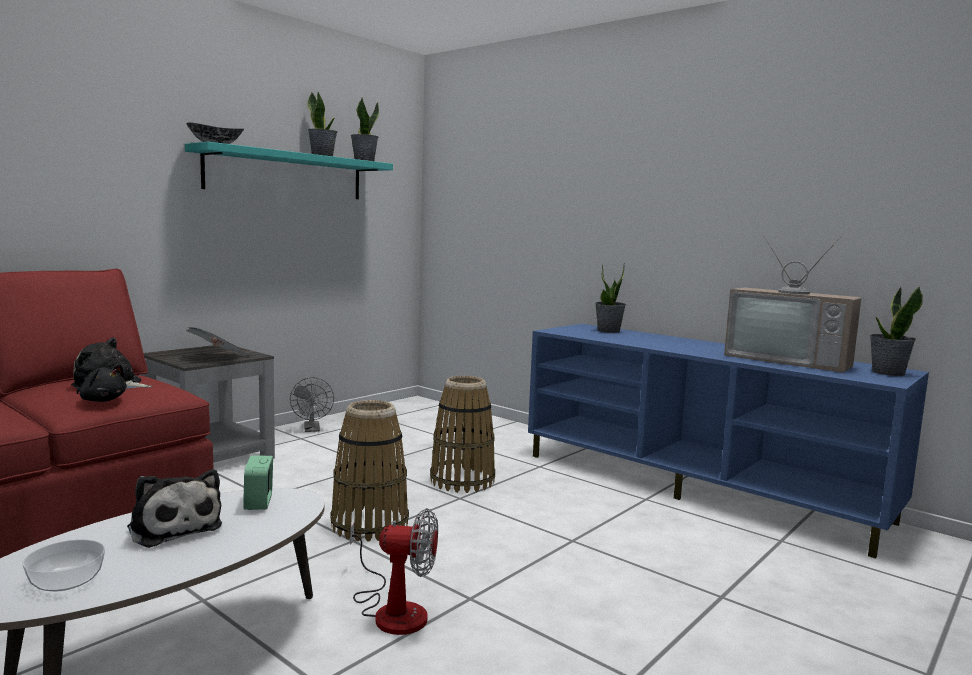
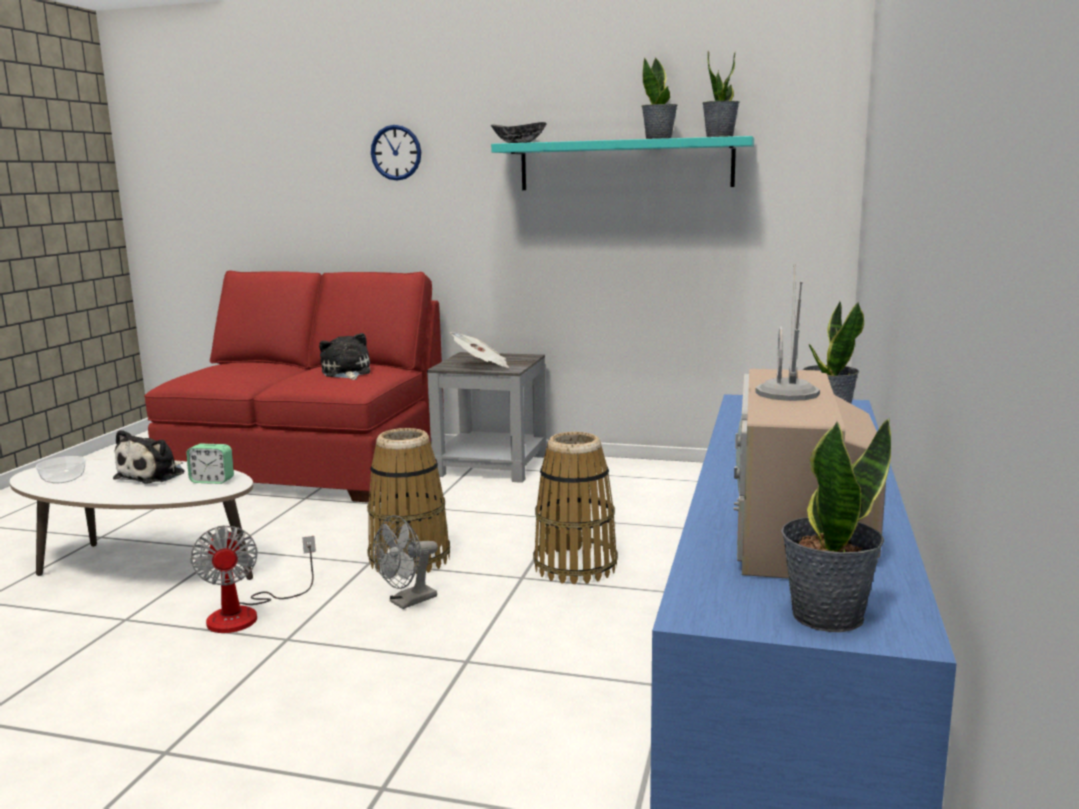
camera: 65 degrees right, 5 degrees up
(56, 134) = (396, 152): none -> wall clock
(102, 400) = (302, 382): black plush toy -> none
(259, 503) = (212, 480): alarm clock -> alarm clock turned 135 degrees counterclockwise
(312, 429) = (622, 470): grey fan -> grey fan (407, 602)

